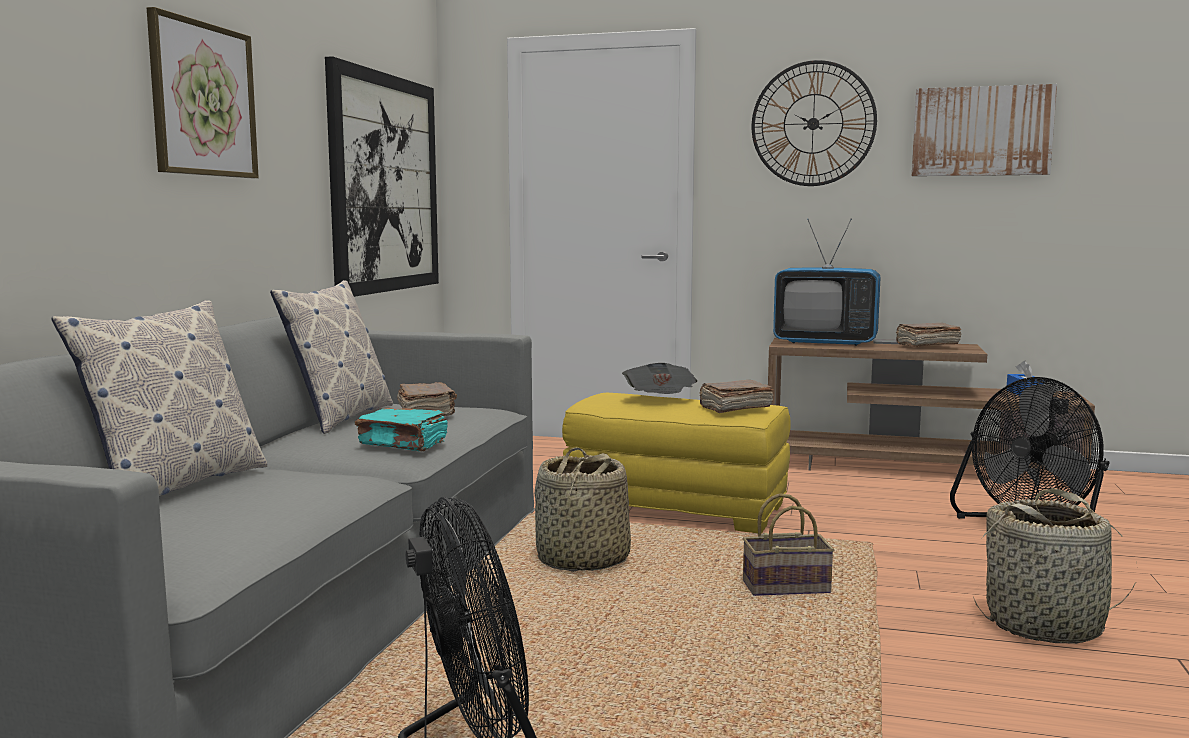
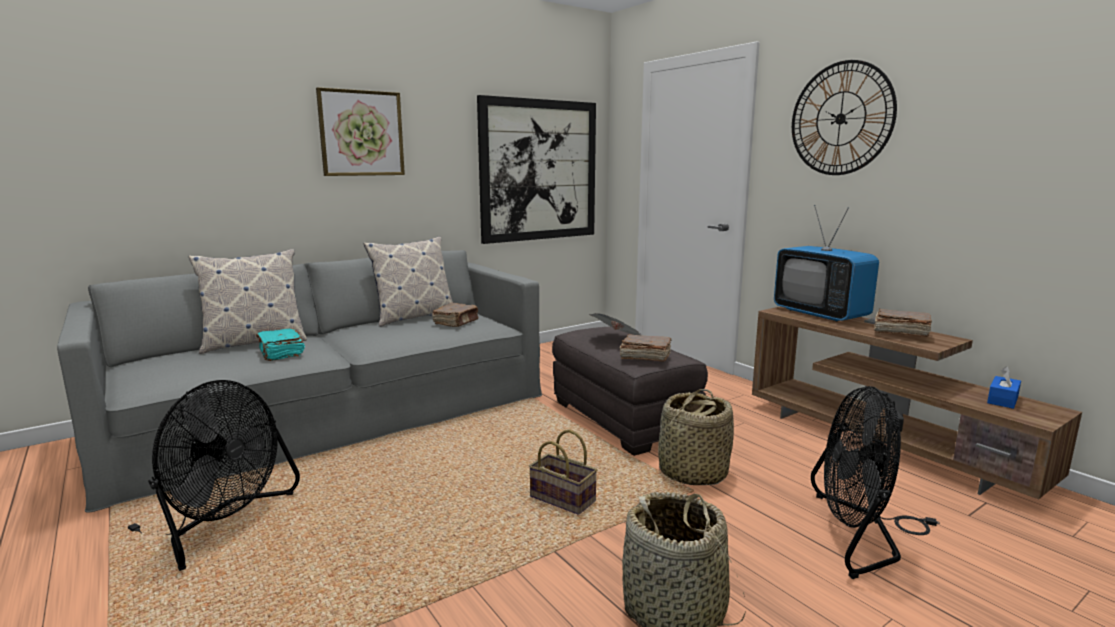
camera: 40 degrees right, 5 degrees up
(403, 444) = (388, 341): turquoise book -> turquoise book (281, 353)
(582, 560) = (495, 437): basket -> basket (692, 473)
(678, 507) = (624, 419): yellow ottoman -> grey ottoman
(981, 131) = (1002, 122): picture -> none

